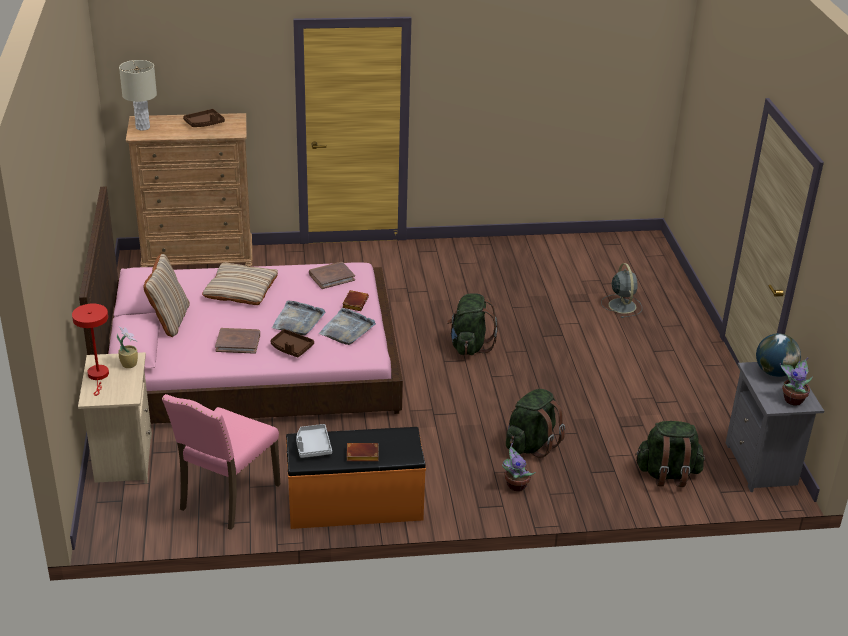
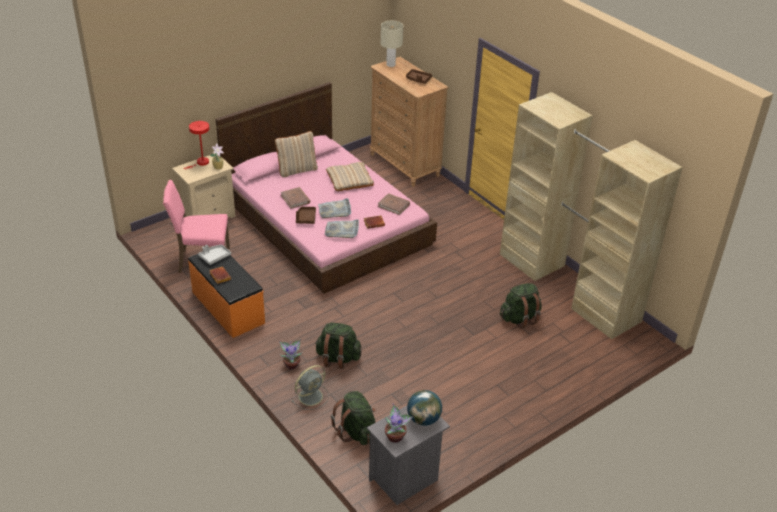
camera: 60 degrees right, 5 degrees up
(469, 346) = (420, 297): green backpack -> green backpack (520, 318)
(533, 249) = (568, 287): none -> beige wardrobe
(621, 305) = (541, 352): grey fan -> grey fan (311, 396)

